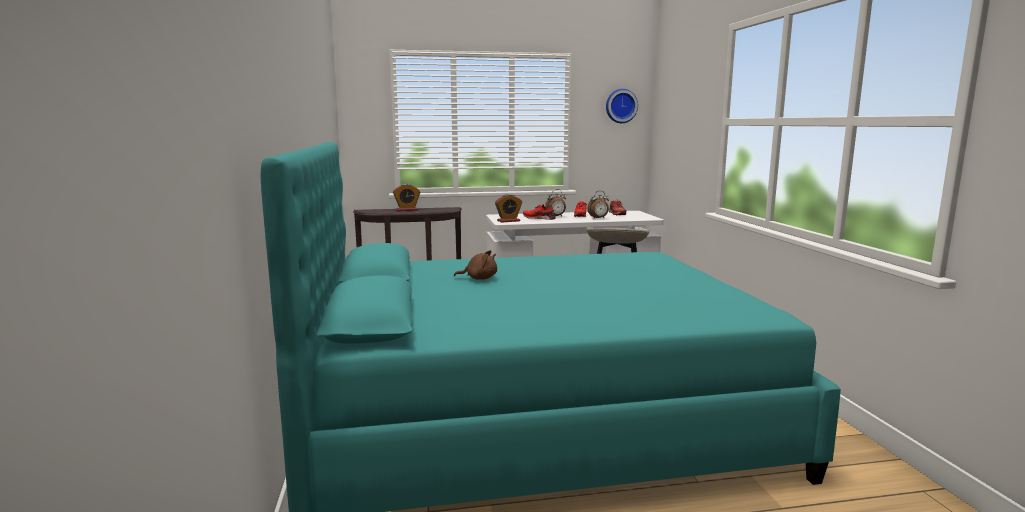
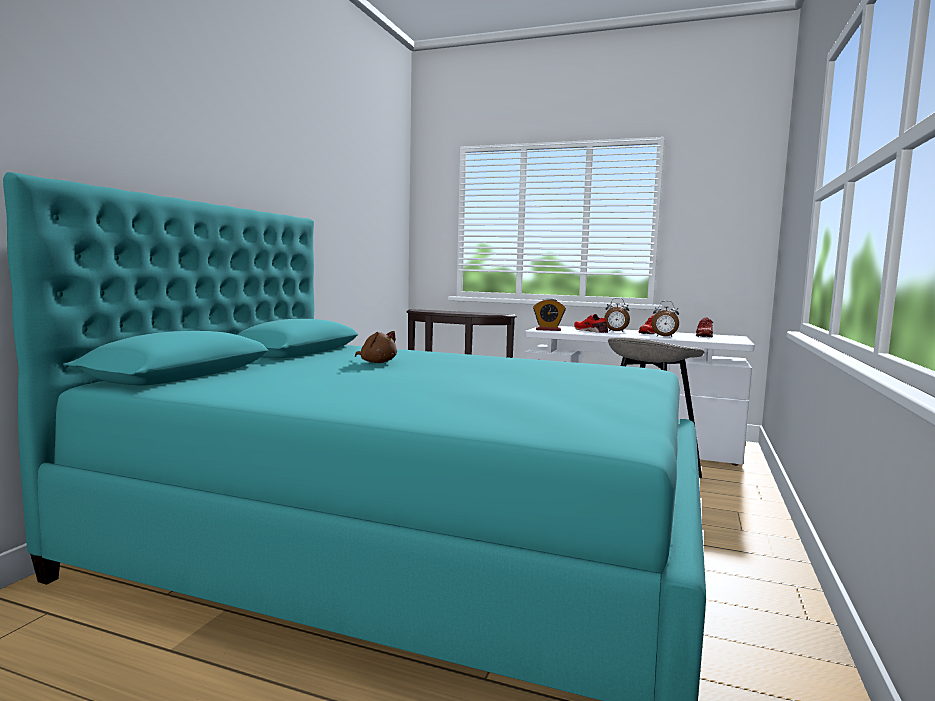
camera: 30 degrees right, 5 degrees down
(407, 210) = (454, 312): alarm clock -> none
(620, 106) = (732, 199): wall clock -> none

